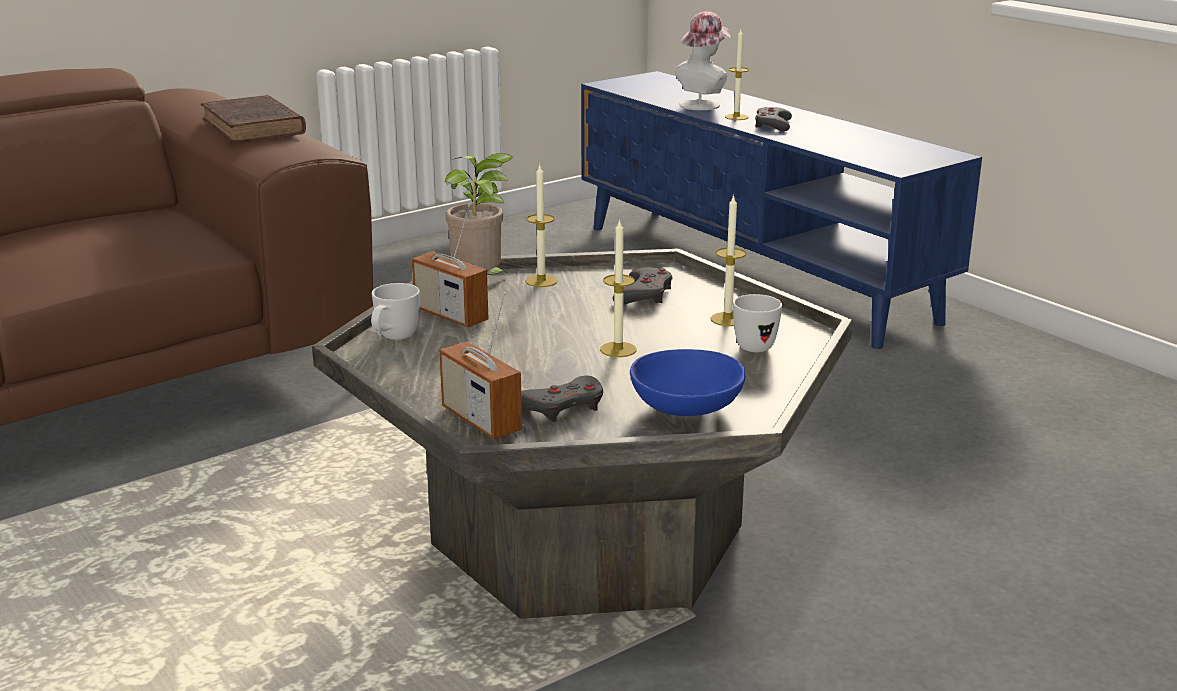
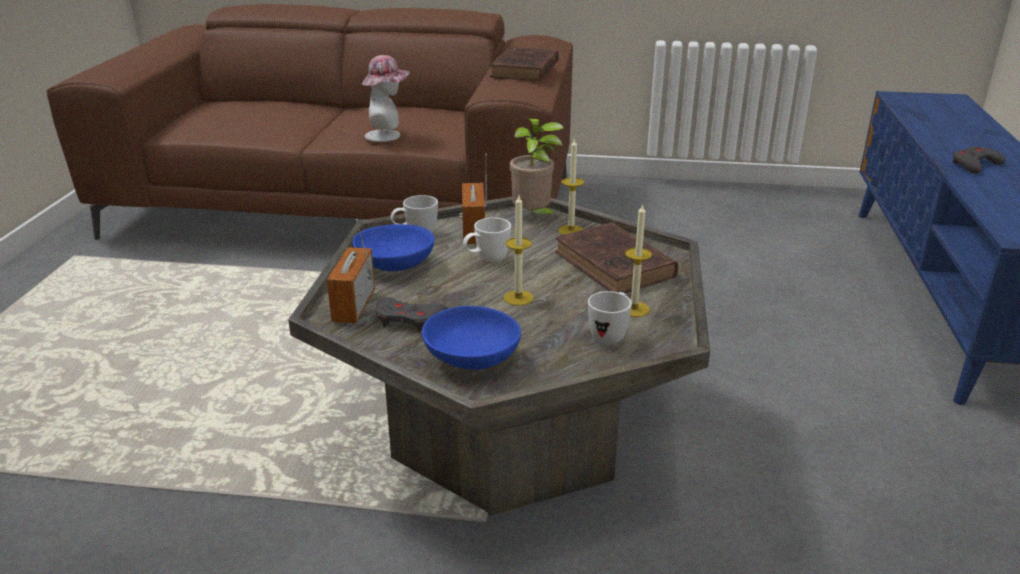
camera: 45 degrees right, 5 degrees up
(439, 372) = (395, 266): none -> blue bowl
(519, 332) = (486, 260): none -> white mug
(644, 294) = (616, 266): grey game controller -> brown book
(703, 104) = (946, 131): hat -> hat (388, 135)
(736, 117) = (954, 149): candle -> none

